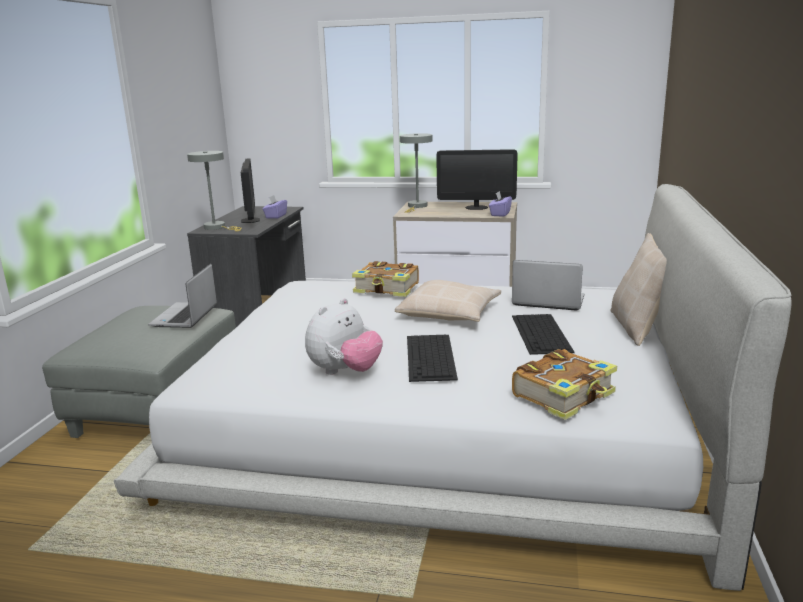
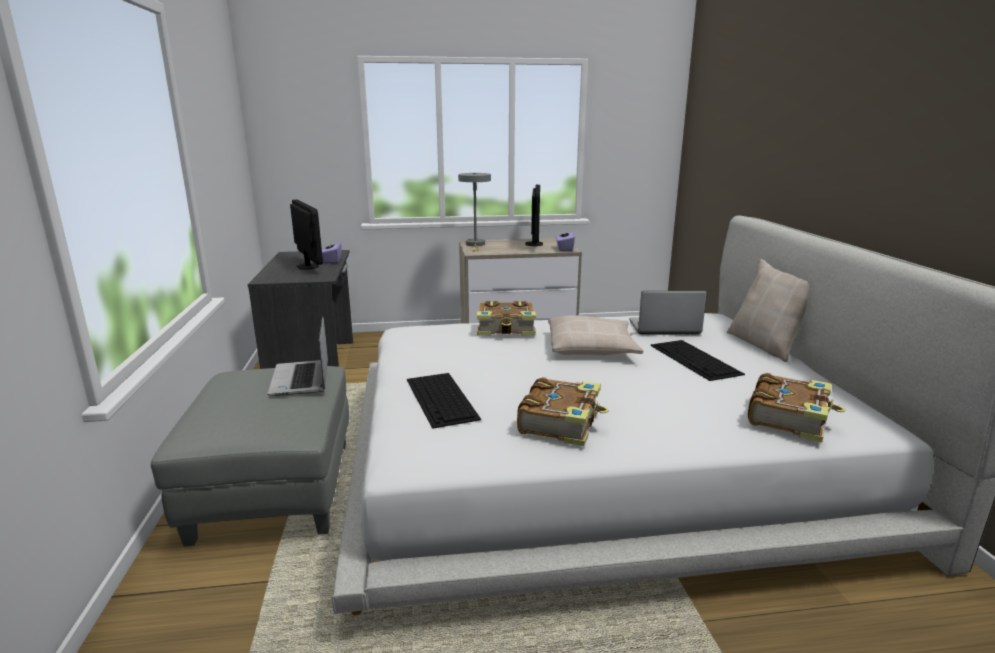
camera: 20 degrees left, 0 degrees up
(217, 227) = (278, 276): grey table lamp -> none
(345, 372) = (561, 422): plush toy -> book
(431, 357) = (628, 395): keyboard -> keyboard (442, 399)
(476, 207) = (534, 244): monitor -> monitor turned 75 degrees counterclockwise

